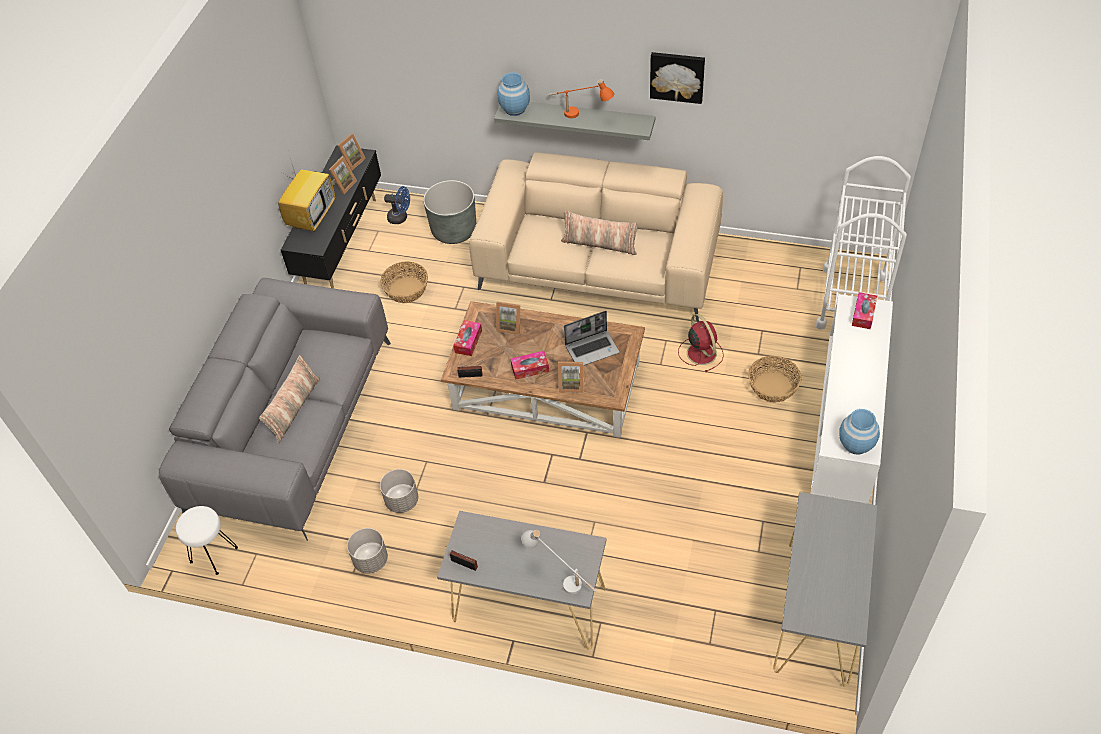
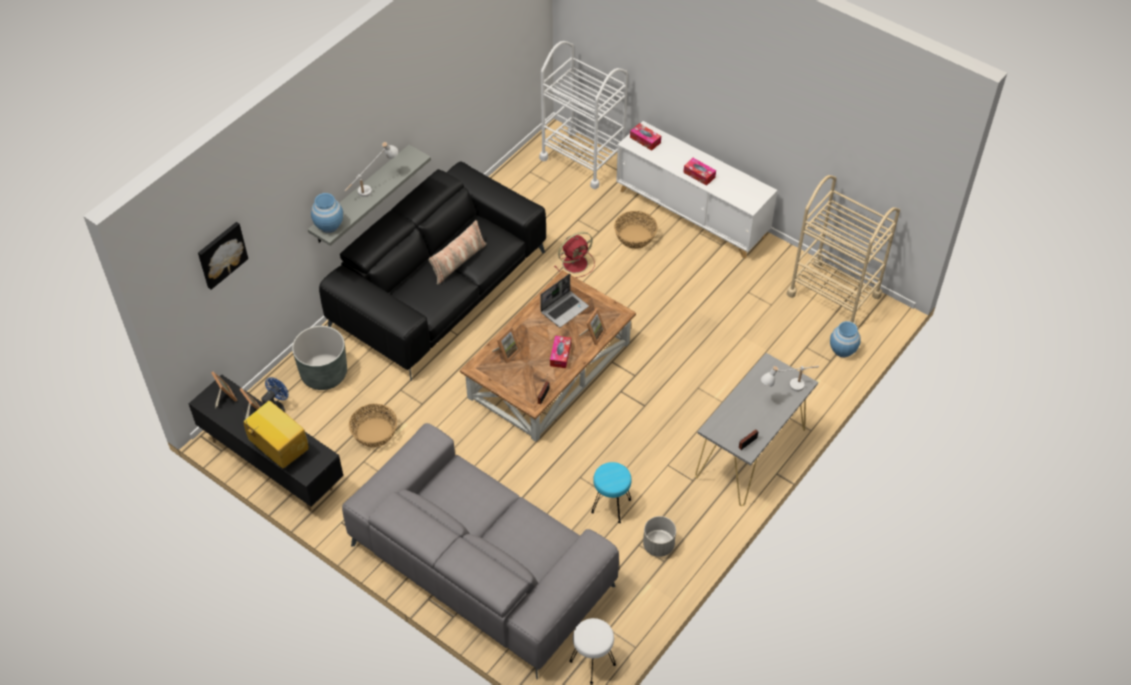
camera: 70 degrees left, 0 degrees up
(294, 408) = (508, 529): pillow -> none
(401, 501) = (611, 506): grey planter -> turquoise stool
(468, 341) = (505, 385): tissue box -> tissue box (699, 175)
(581, 116) = (373, 187): orange table lamp -> white table lamp
(592, 349) = (564, 309): laptop -> laptop turned 45 degrees clockwise
(599, 263) = (438, 288): beige sofa -> black sofa
(677, 76) = (417, 99): picture -> picture (221, 254)
(701, 352) = (576, 263): red fan -> red fan turned 150 degrees clockwise
(817, 613) = (833, 295): grey console table -> beige cart
(855, 444) = (754, 193): blue vase -> blue vase (842, 350)

